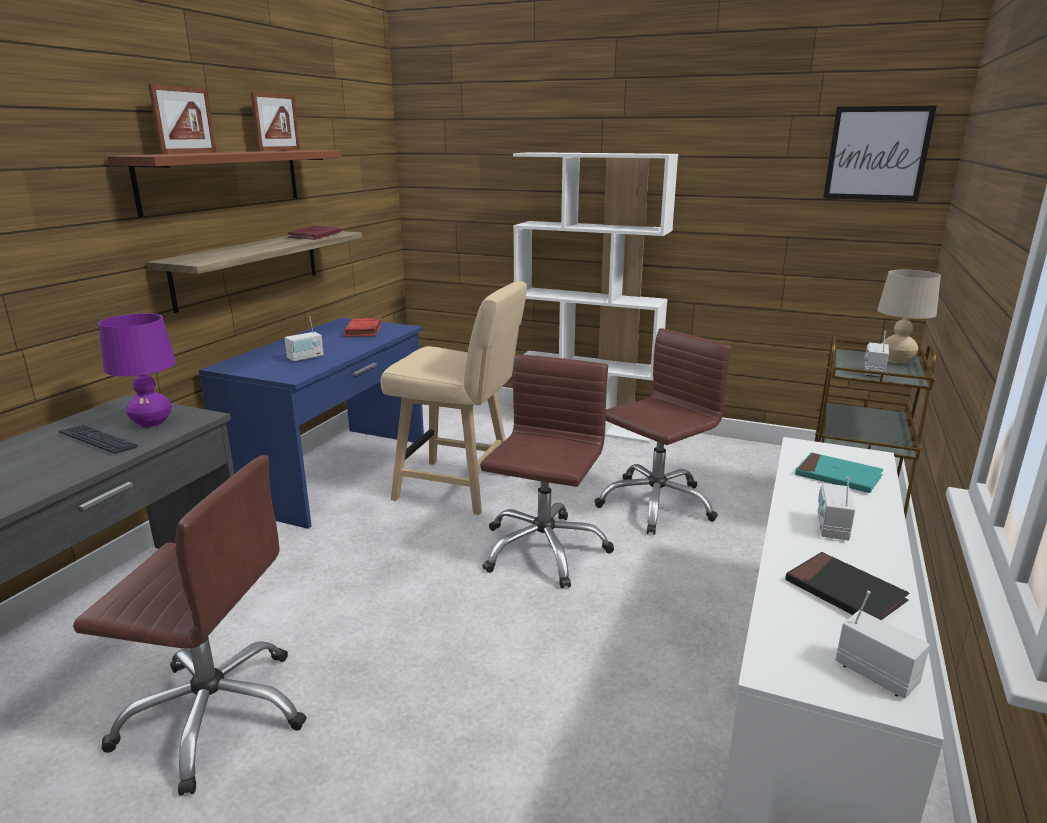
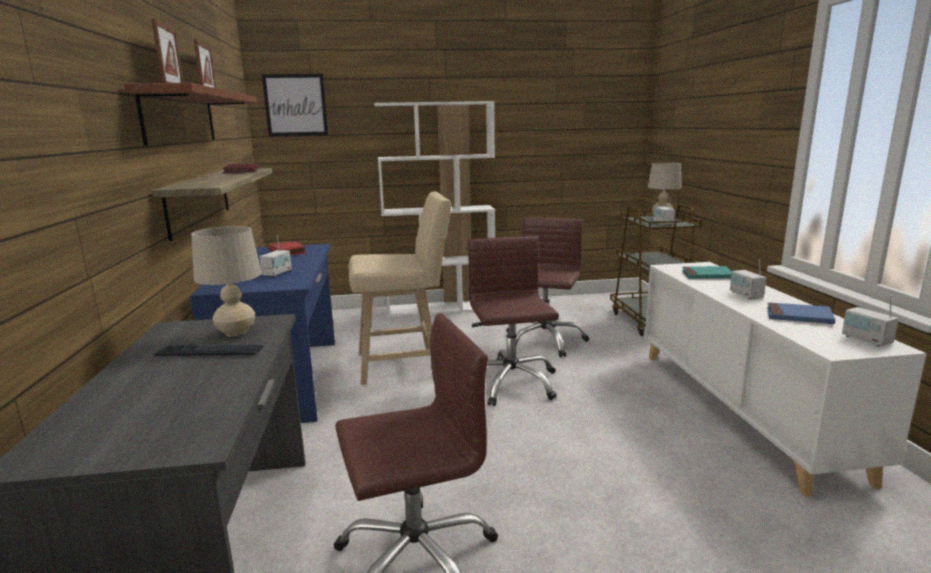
camera: 30 degrees left, 5 degrees down
(152, 423) = (236, 332): purple table lamp -> beige table lamp
(844, 592) = (798, 316): black book -> blue book
(876, 673) = (866, 340): radio -> radio turned 135 degrees counterclockwise
(877, 153) = (608, 99): picture -> picture (295, 105)

